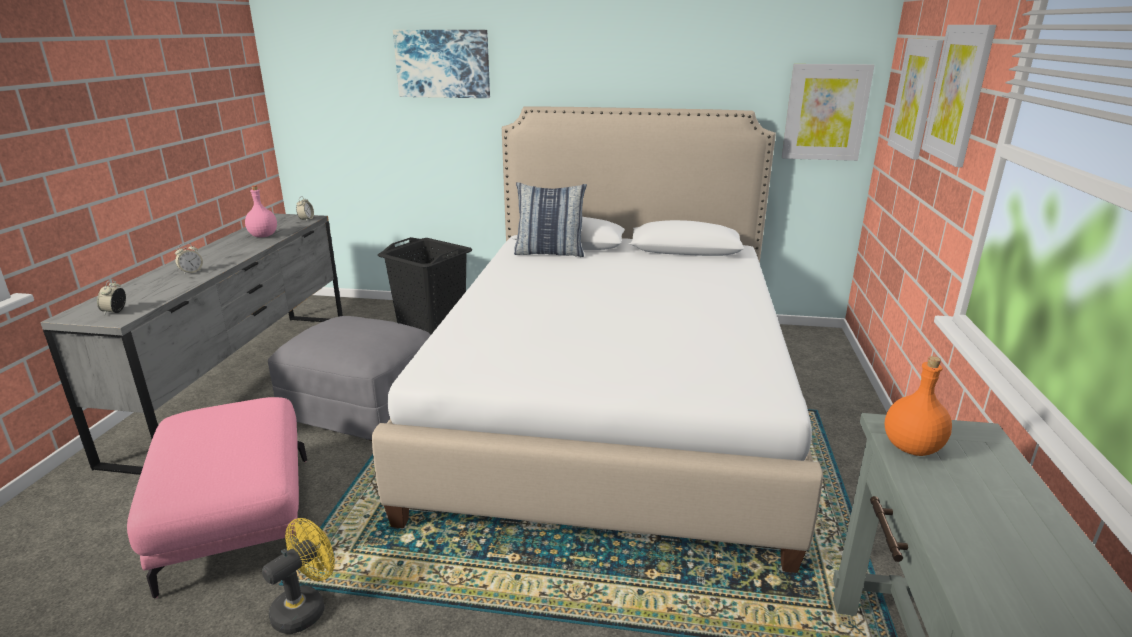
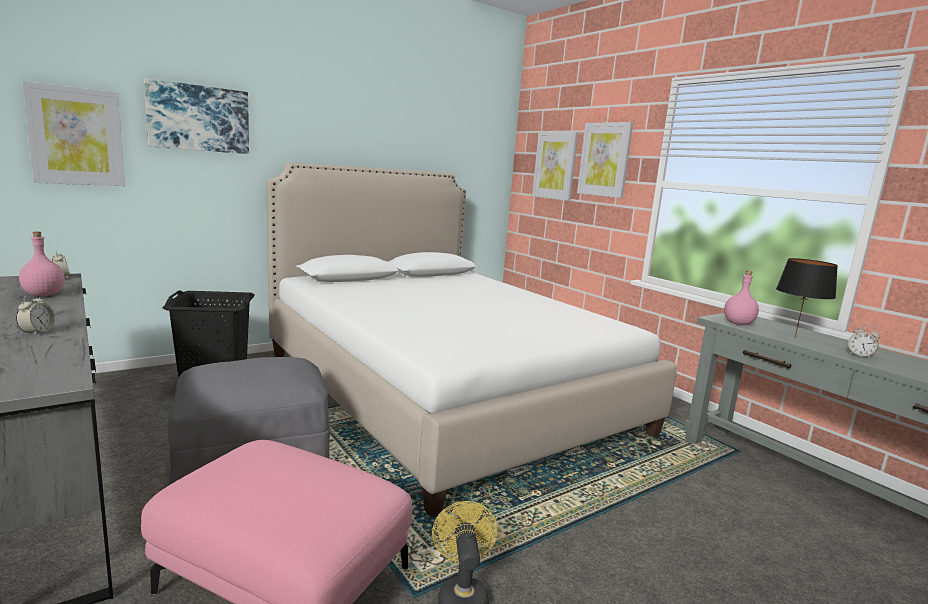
camera: 45 degrees left, 10 degrees down
(115, 312) = (35, 379): alarm clock -> alarm clock (860, 355)
(550, 253) = (347, 284): pillow -> none
(825, 112) = (485, 177): picture -> picture (76, 136)
(912, 448) = (739, 323): orange bottle -> pink bottle
(961, 512) = (794, 337): none -> black table lamp

